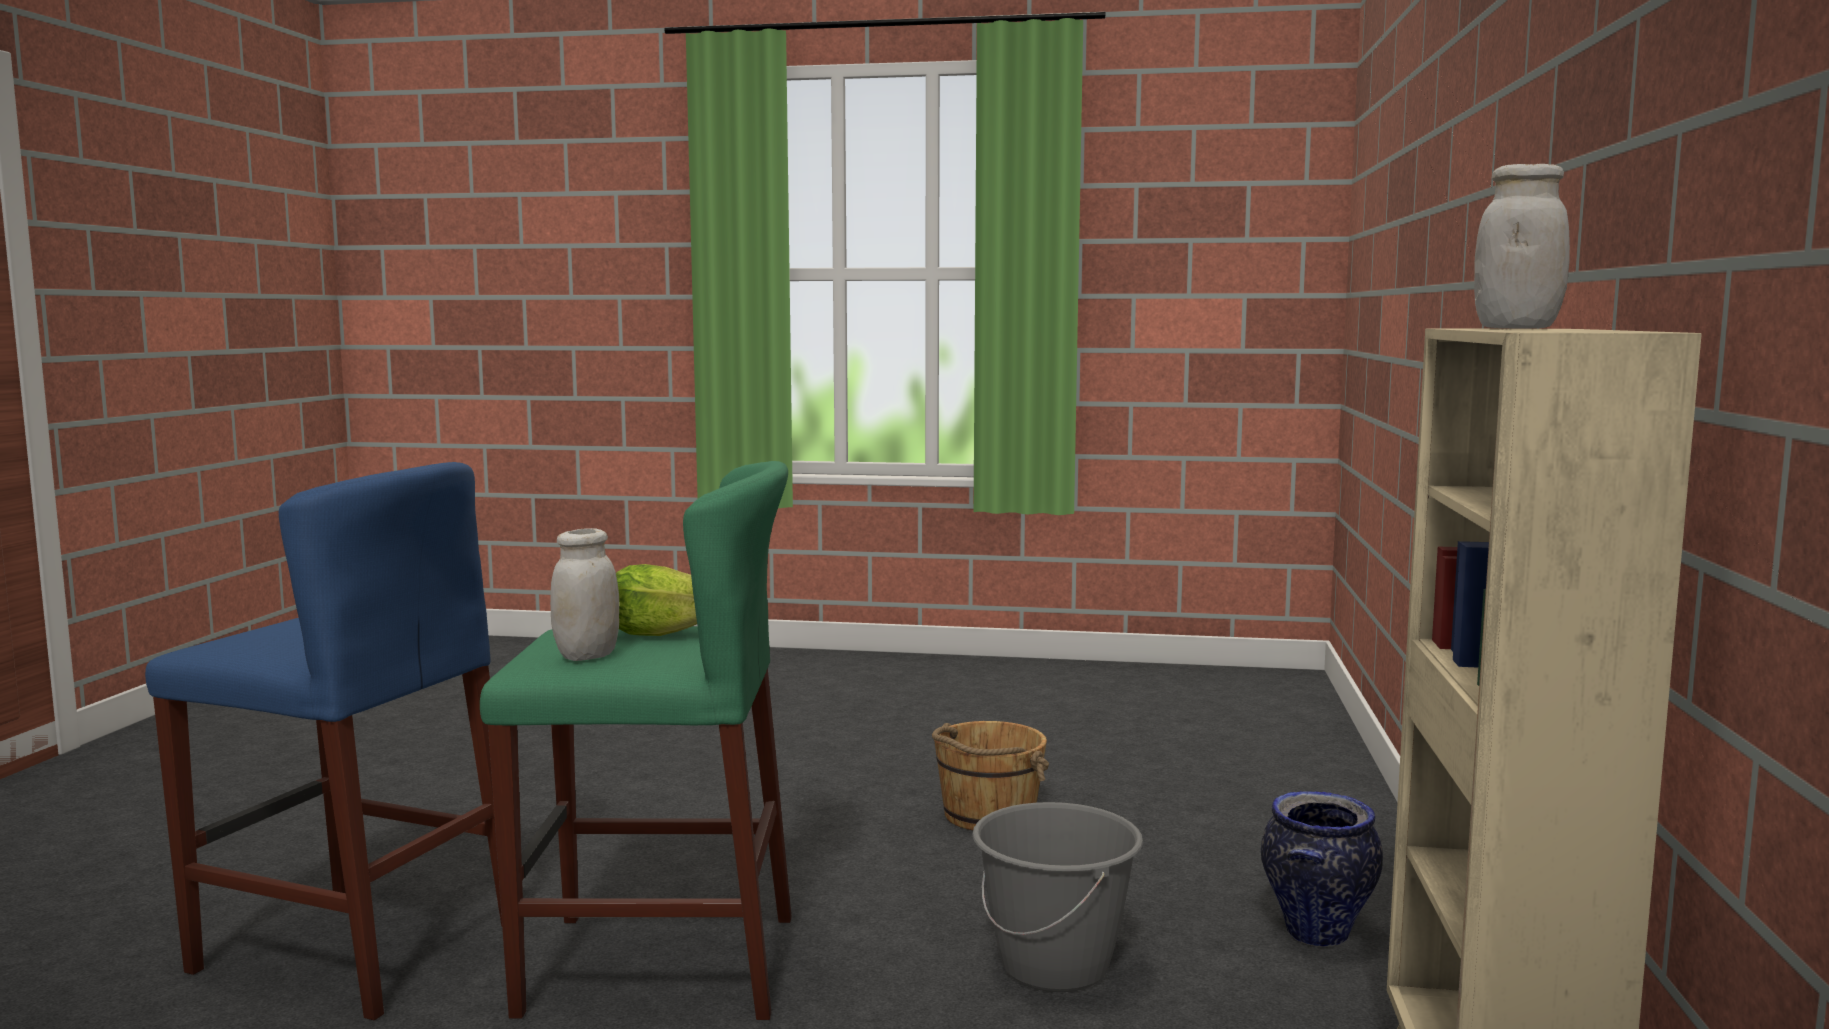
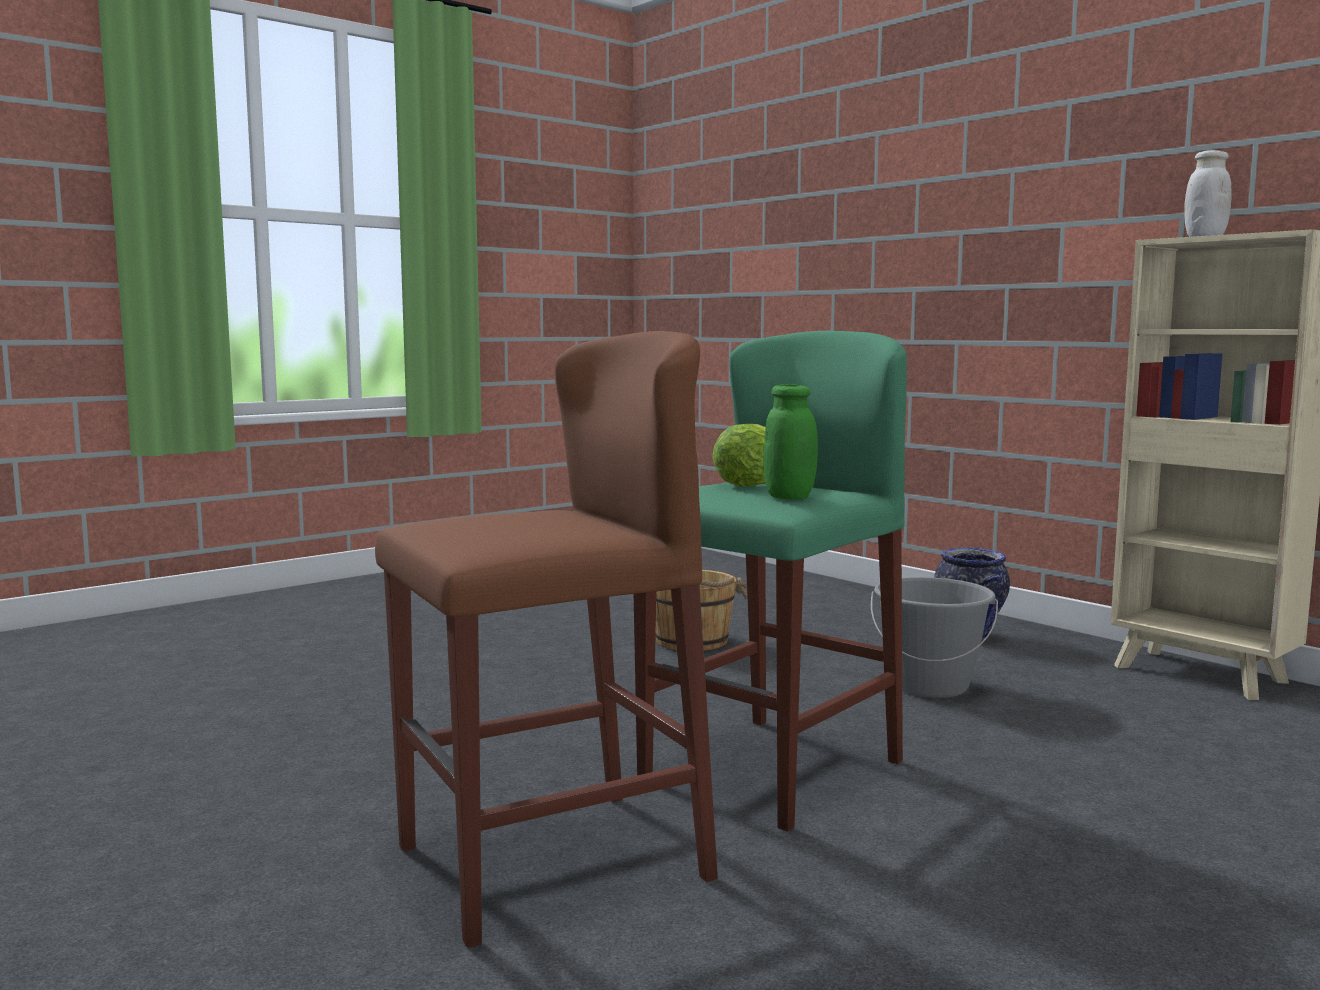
camera: 50 degrees left, 0 degrees up
(355, 947) = (552, 862): blue stool -> brown stool
(587, 656) = (789, 497): white jar -> green jar

